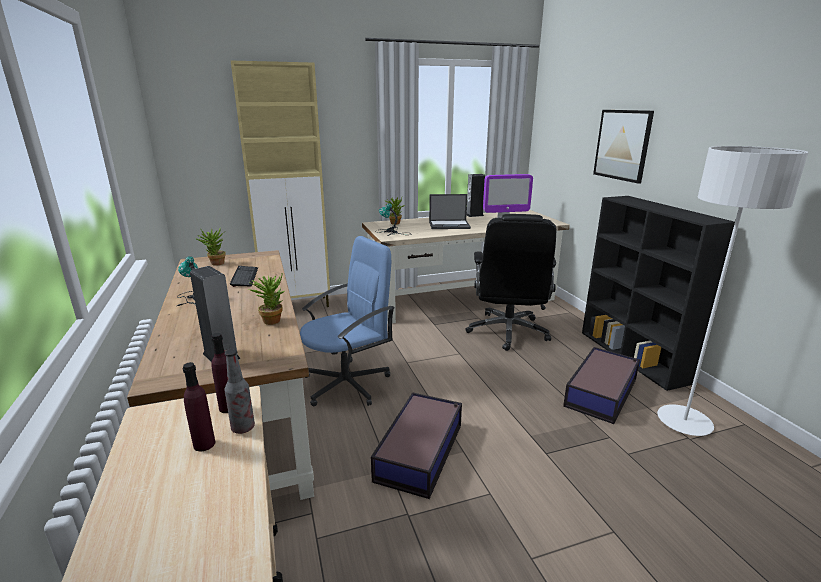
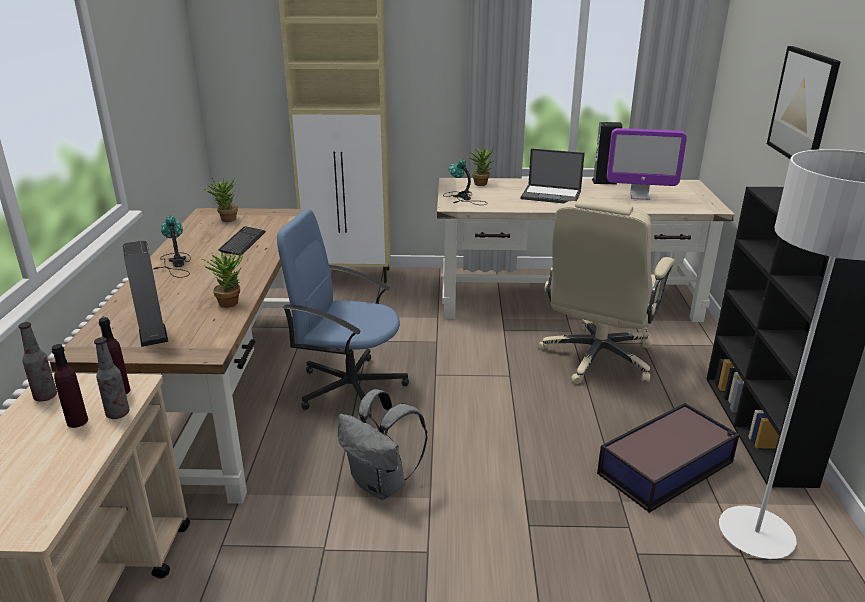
camera: 20 degrees right, 5 degrees up
(149, 429) = (45, 397): none -> bottle
(347, 384) = (349, 387): blue office chair -> blue office chair turned 150 degrees counterclockwise
(421, 451) = (382, 484): storage box -> grey backpack
(508, 332) = (597, 358): black office chair -> beige office chair

